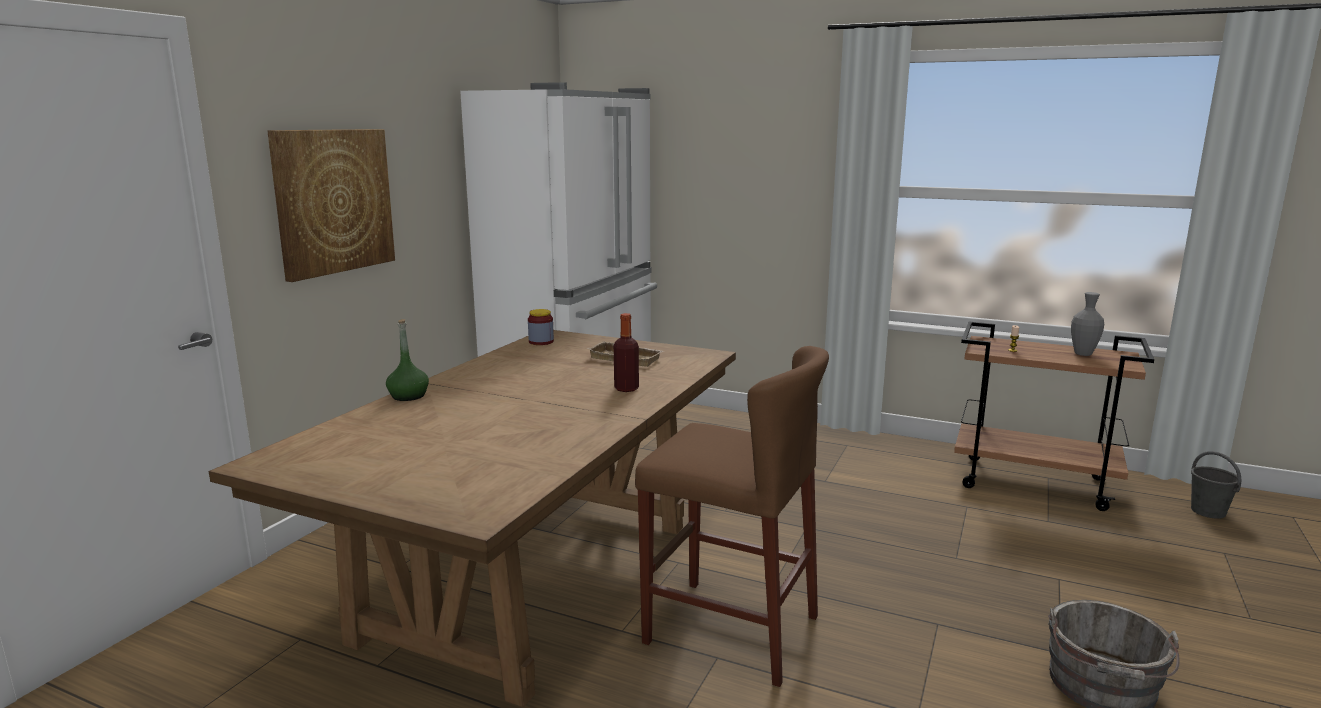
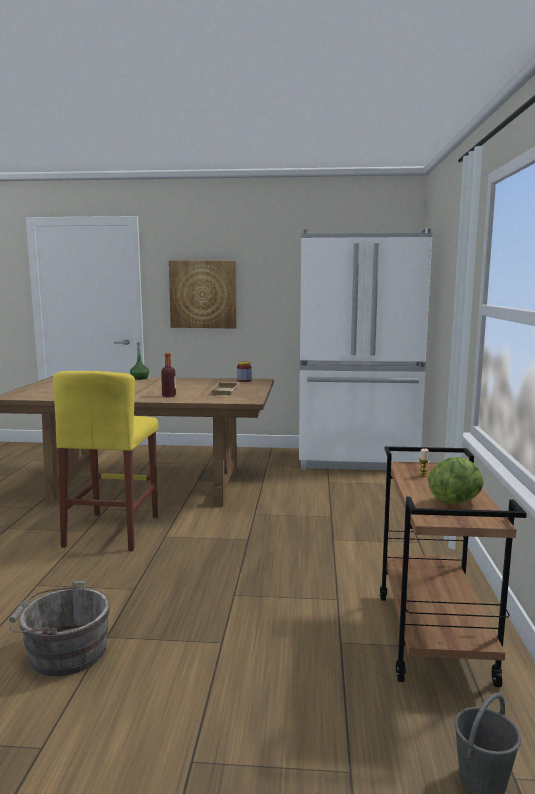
camera: 70 degrees right, 5 degrees down
(731, 629) = (112, 531): brown stool -> yellow stool
(1083, 354) = (456, 501): grey vase -> lettuce

